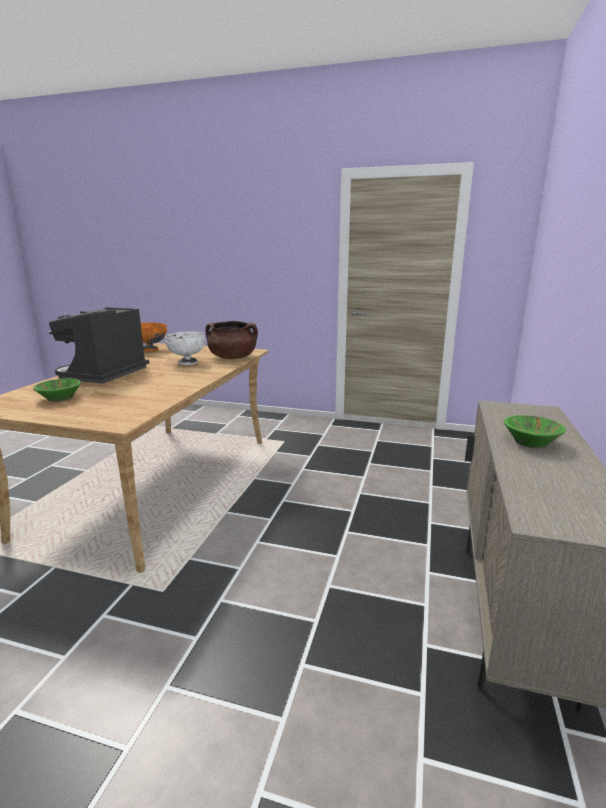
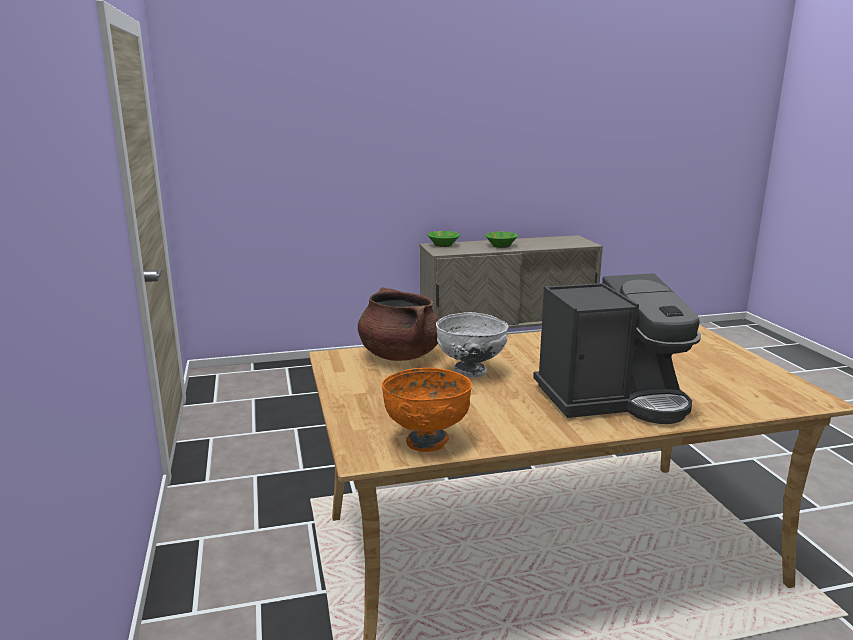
camera: 120 degrees left, 0 degrees up
(59, 398) = (712, 374): green bowl -> green bowl (443, 245)

